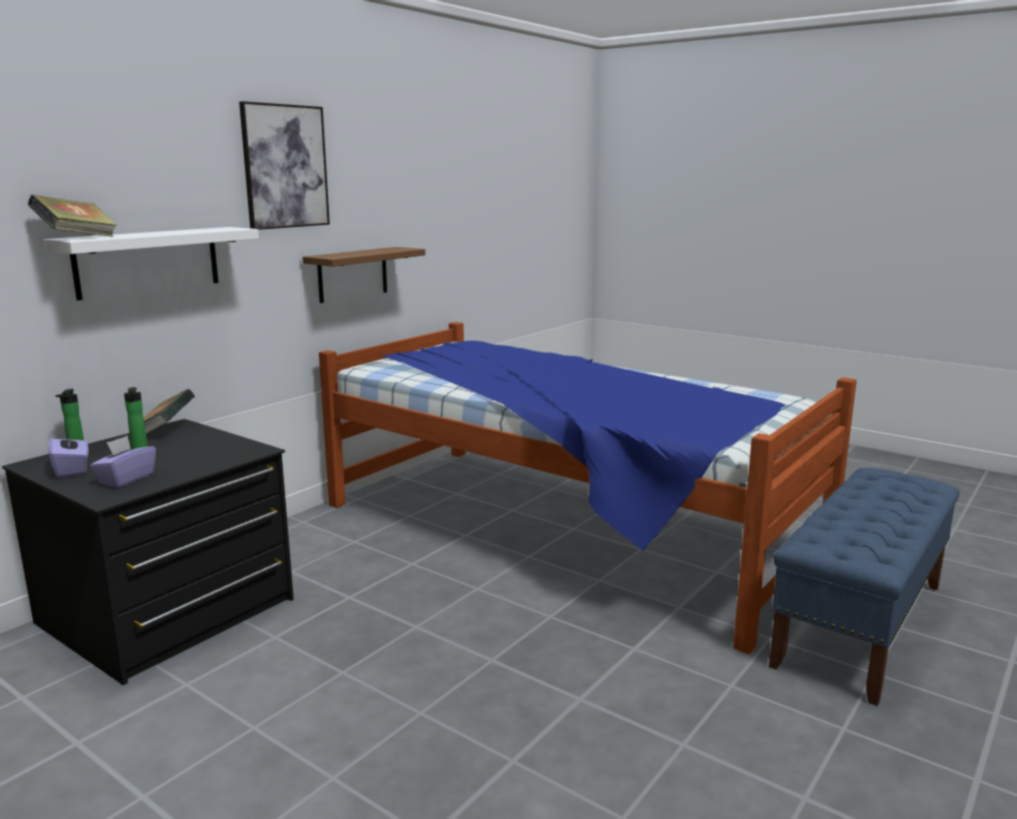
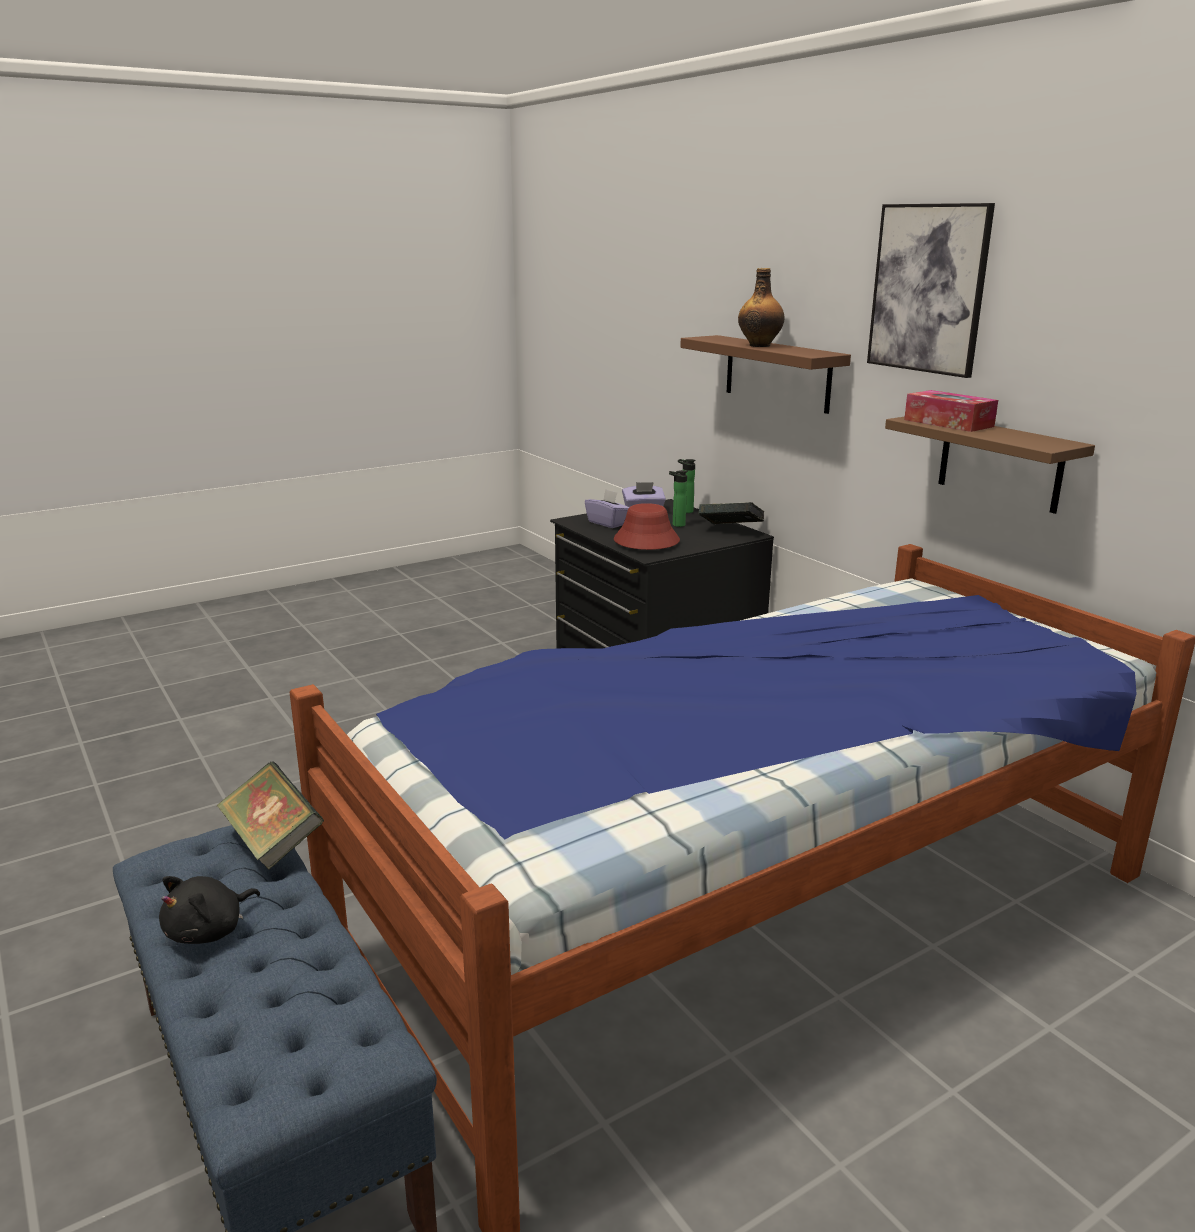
camera: 110 degrees right, 5 degrees up
(77, 238) = (711, 337): book -> book (273, 841)
(148, 262) = (777, 373): white shelf -> brown shelf
(165, 233) = (760, 345): none -> bottle
(205, 456) = (646, 541): none -> red hat
(345, 254) = (948, 423): none -> tissue box
(888, 523) = (209, 931): none -> black plush toy

